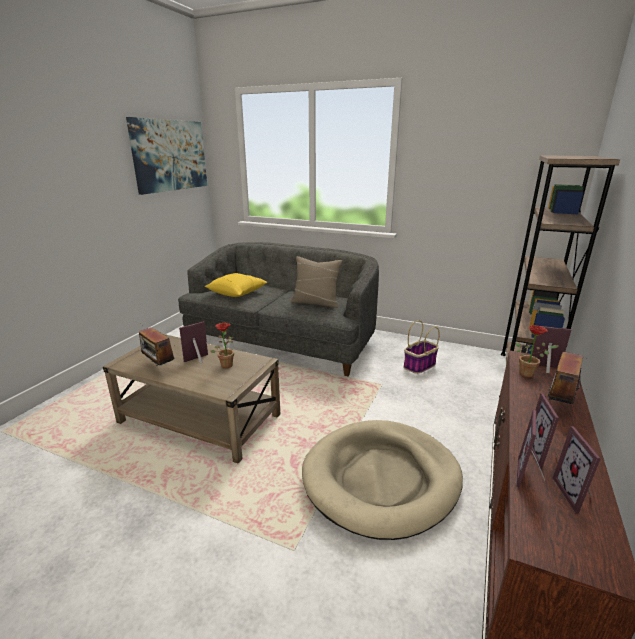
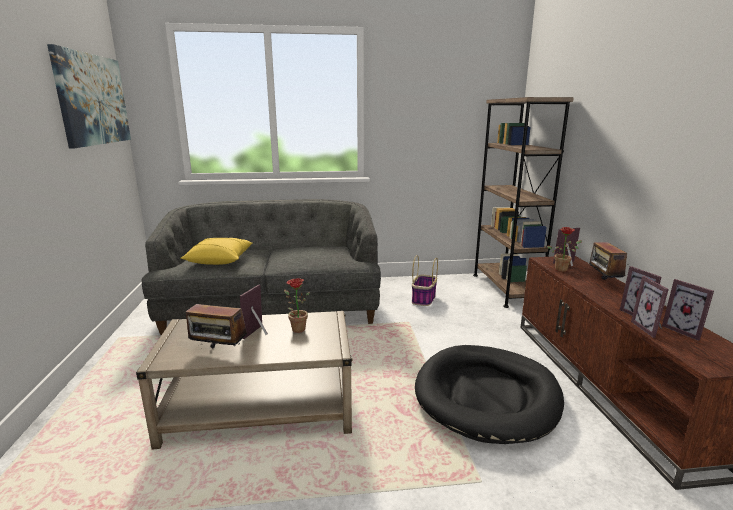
camera: 30 degrees left, 5 degrees down
(316, 302) = (321, 254): beige pillow -> none
(381, 478) = (487, 395): beige dog bed -> black dog bed

